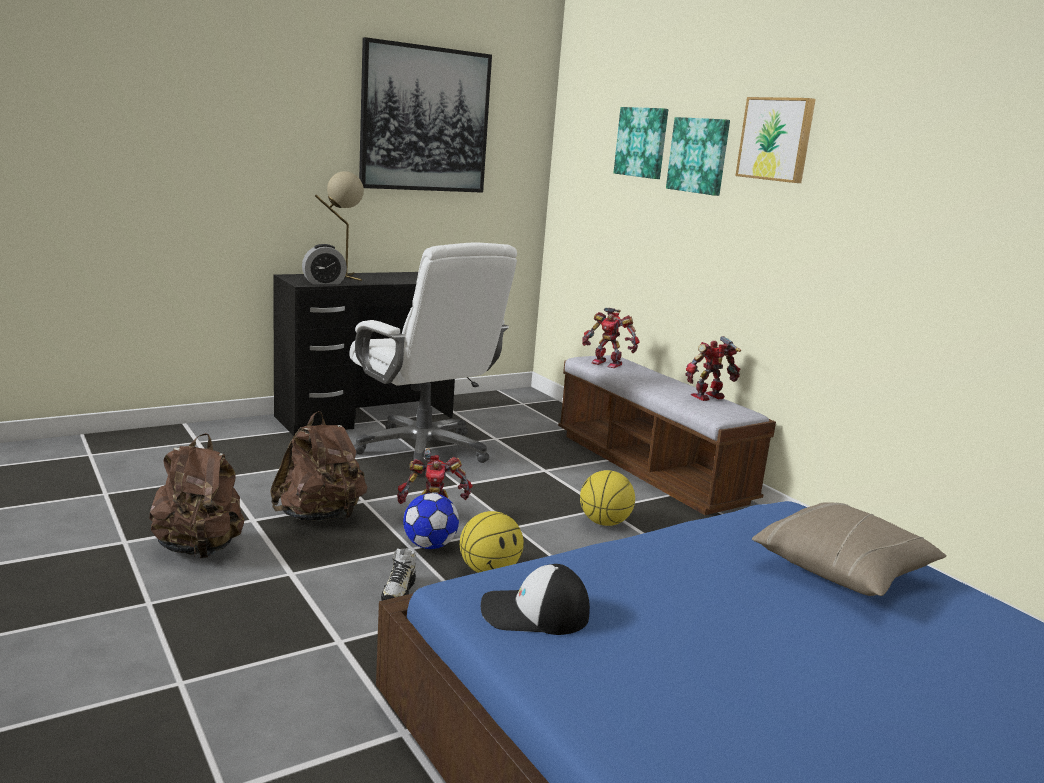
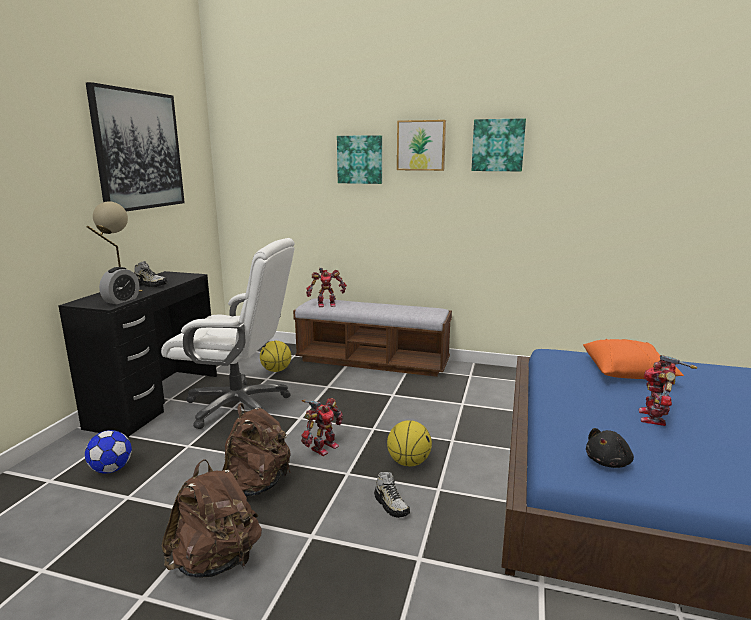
camera: 40 degrees left, 0 degrees up
(383, 278) = (150, 285): none -> shoe
(429, 546) = (353, 466): football -> football (111, 469)
(534, 613) = (608, 462): cap -> black plush toy
(604, 523) = (407, 403): basketball -> basketball (276, 370)
(642, 142) = (307, 154): picture -> picture (498, 145)
(709, 397) = (410, 307): toy robot -> toy robot (655, 418)
(843, 570) = (627, 372): beige pillow -> orange pillow

